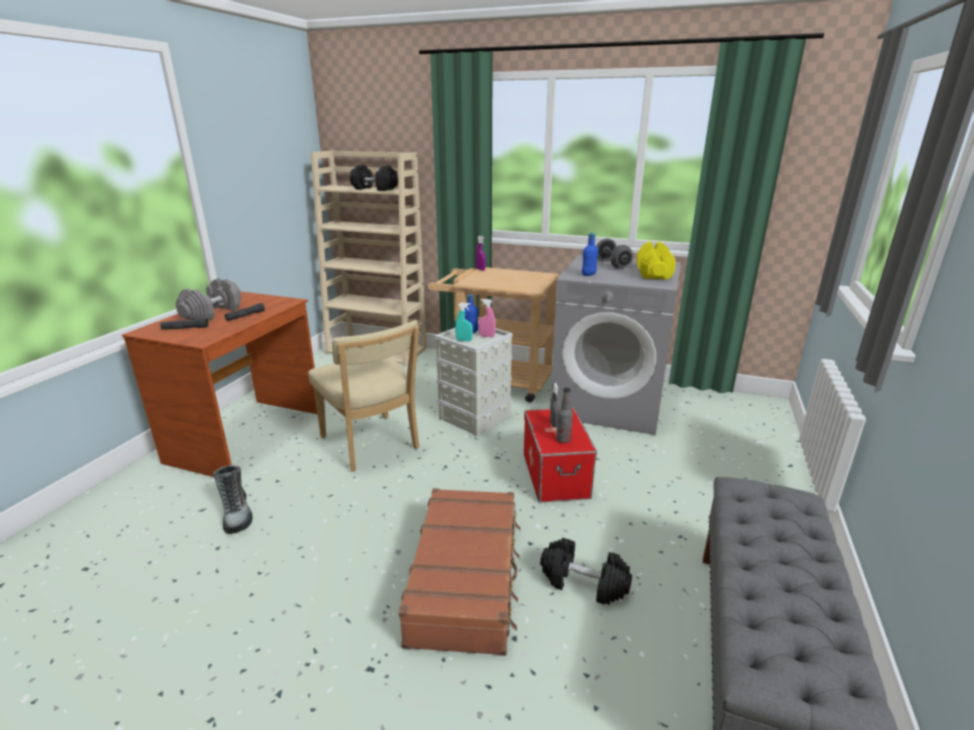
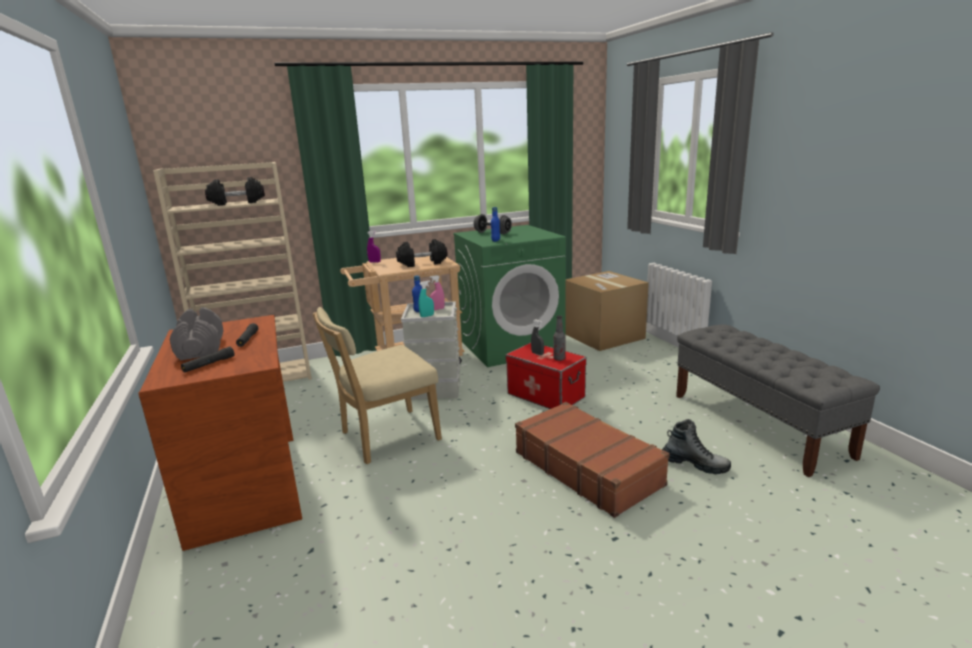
camera: 40 degrees left, 5 degrees down
(237, 514) = (353, 533): boot -> boot (694, 464)
(371, 445) = (385, 437): beige chair -> beige chair turned 135 degrees clockwise
(583, 583) = (646, 435): black dumbbell -> black dumbbell (422, 263)
(609, 403) = (511, 346): grey washing machine -> green washing machine
(654, 273) = (531, 232): yellow dumbbell -> none
(735, 435) = (603, 336): none -> cardboard box

